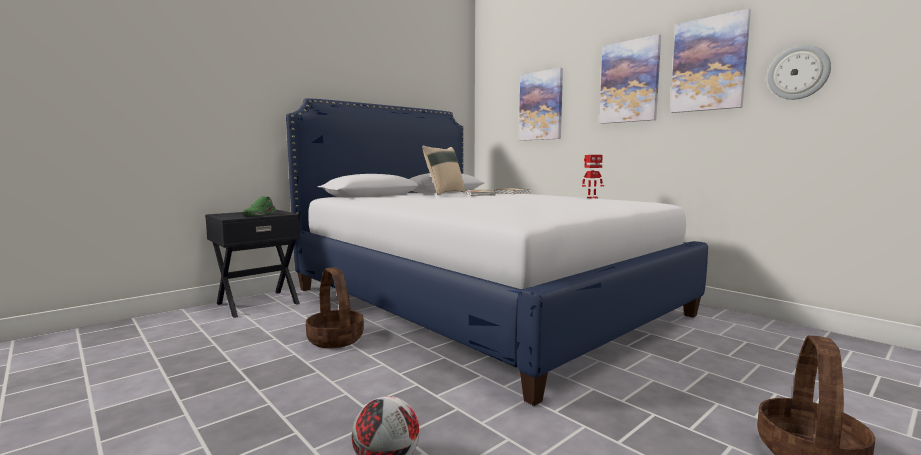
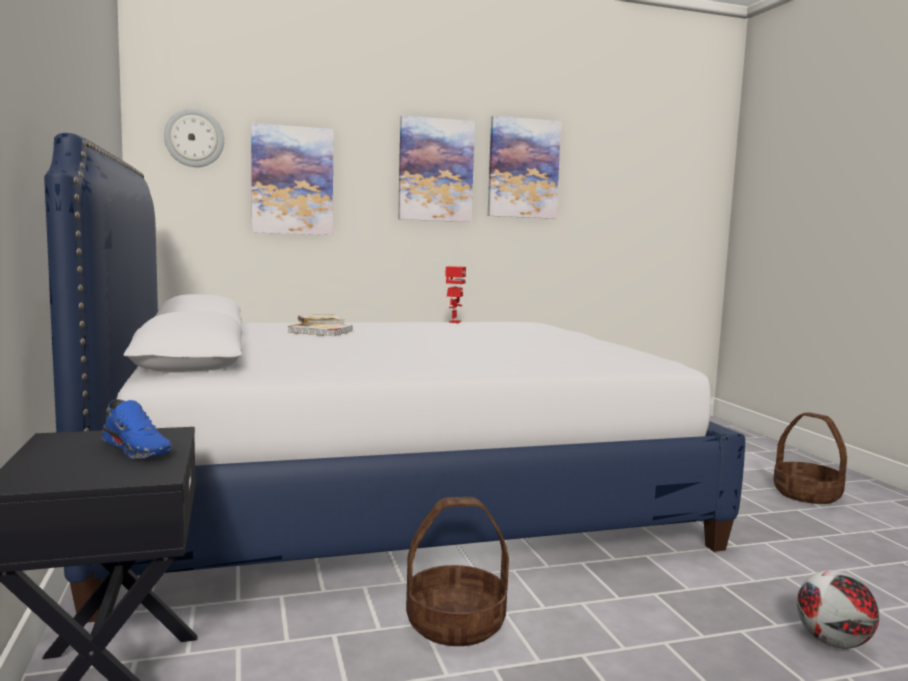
camera: 65 degrees left, 0 degrees up
(261, 214) = (139, 449): green shoe -> blue shoe
(444, 193) = (256, 336): beige pillow -> none
(798, 72) = (595, 192): wall clock -> wall clock (194, 138)

